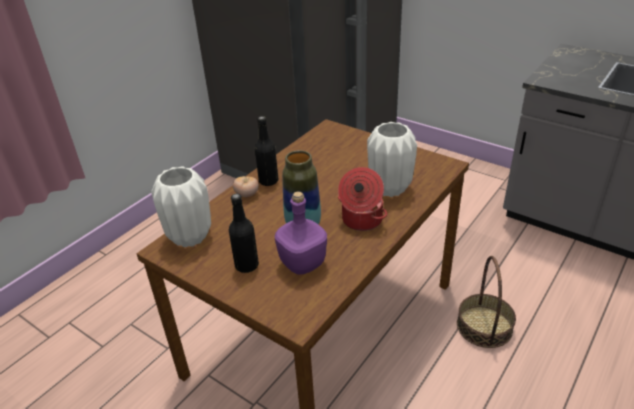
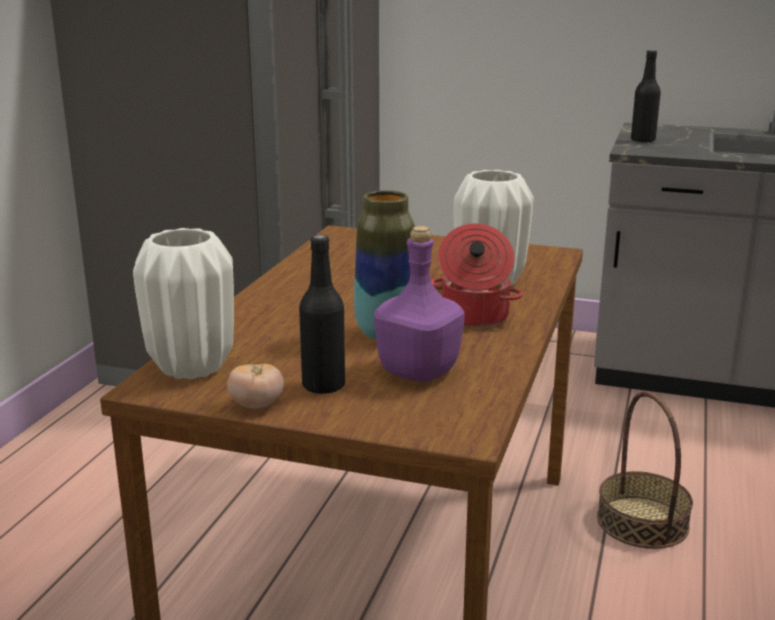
camera: 20 degrees left, 15 degrees down
(247, 194) = (259, 311): tomato -> tomato (257, 405)
(268, 181) = (286, 293): black bottle -> black bottle (643, 140)

